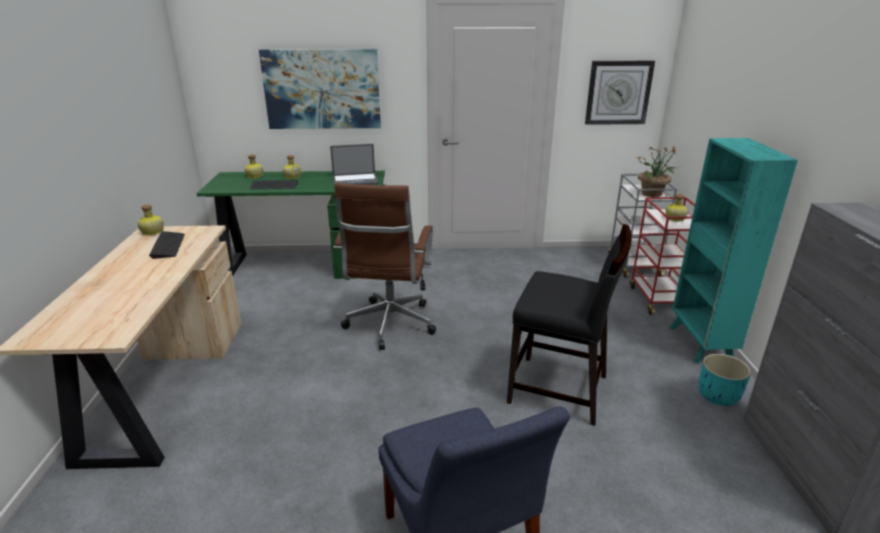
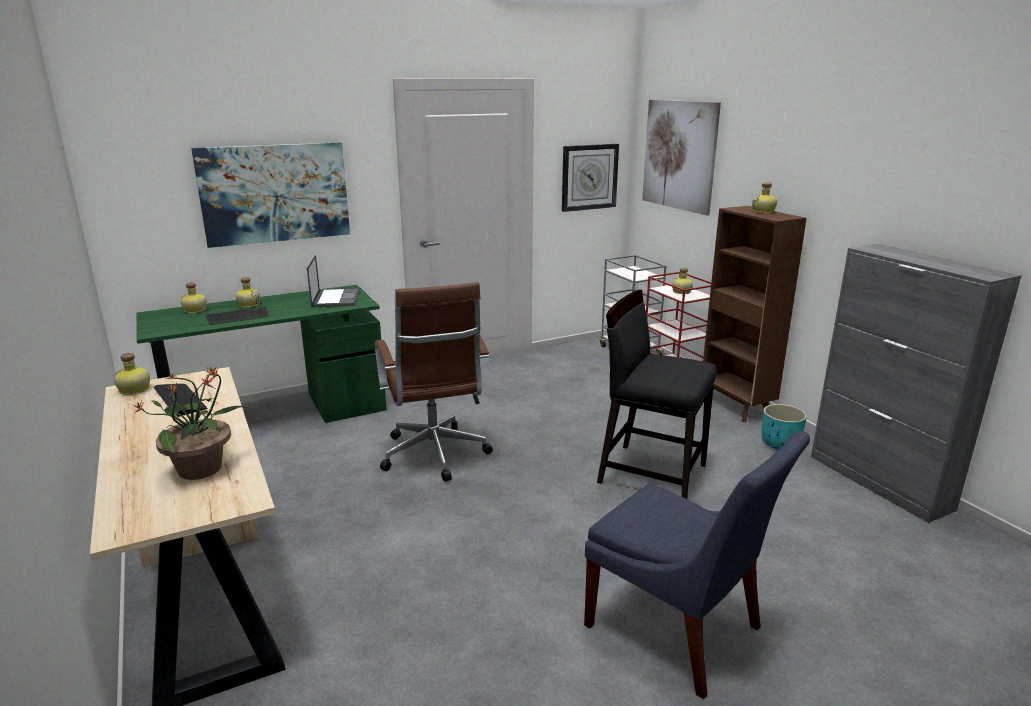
camera: 25 degrees left, 5 degrees down
(356, 180) = (335, 298): laptop -> laptop turned 60 degrees counterclockwise
(559, 390) = (651, 472): black chair -> black chair turned 150 degrees counterclockwise
(652, 194) = (641, 274): potted plant -> potted plant (202, 468)
(700, 345) = (736, 406): turquoise bookcase -> brown bookcase
(705, 76) = (679, 155): none -> picture
(755, 147) = (764, 211): none -> bottle

